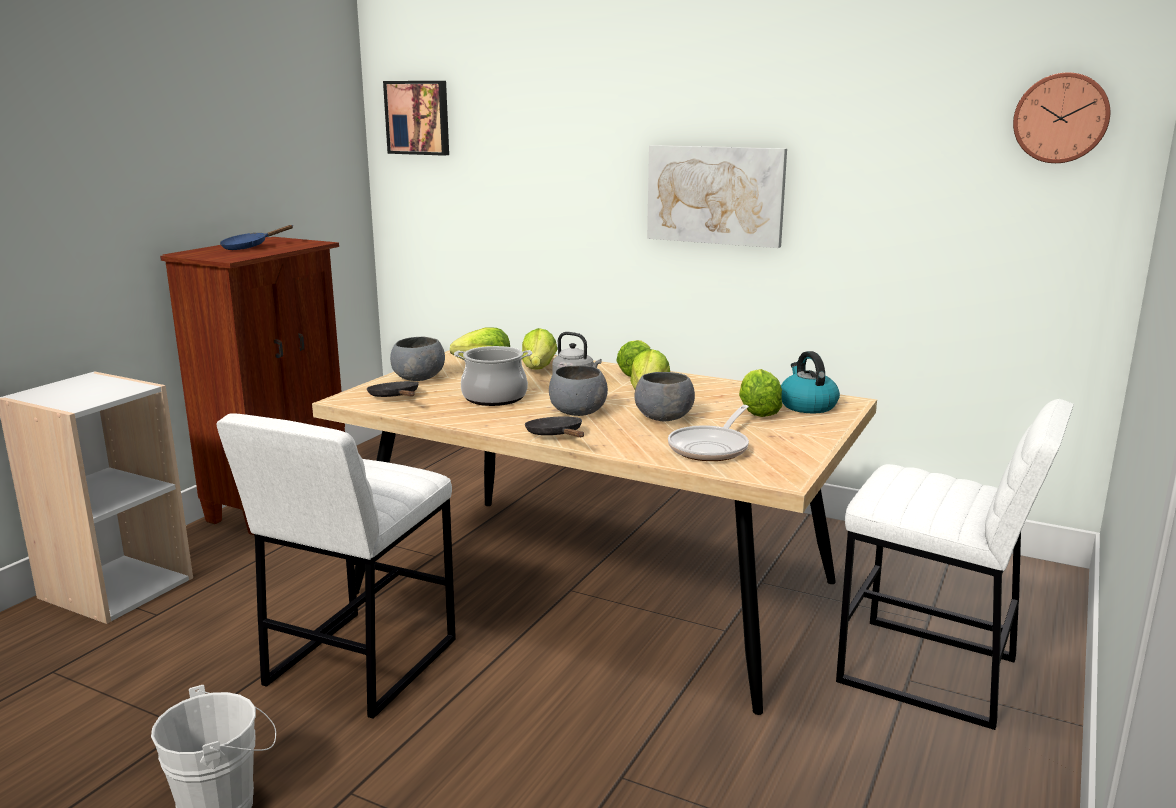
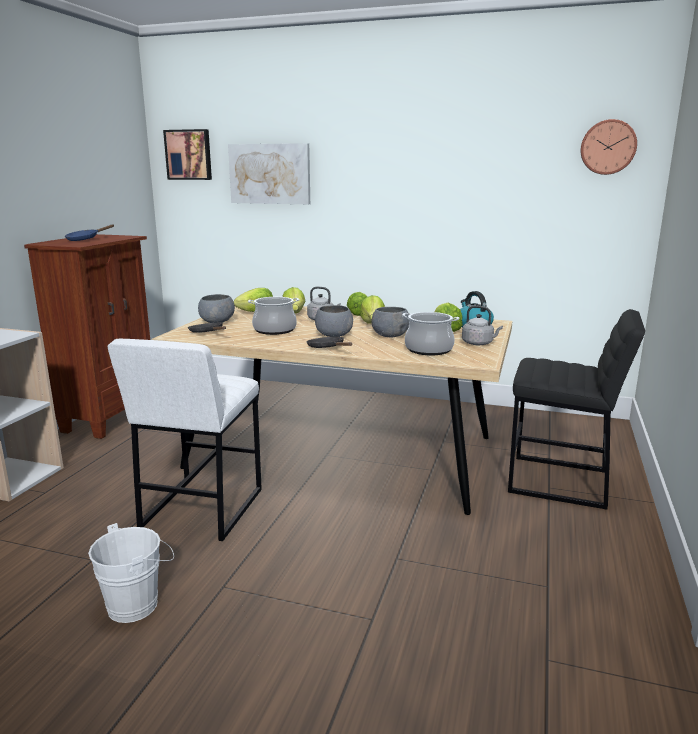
camera: 10 degrees left, 0 degrees up
(711, 448) = (429, 349): frying pan -> cooking pot
(715, 195) = (395, 201): picture -> picture (270, 174)
(798, 441) = (479, 343): none -> grey kettle
(932, 672) = (561, 482): white chair -> black chair

